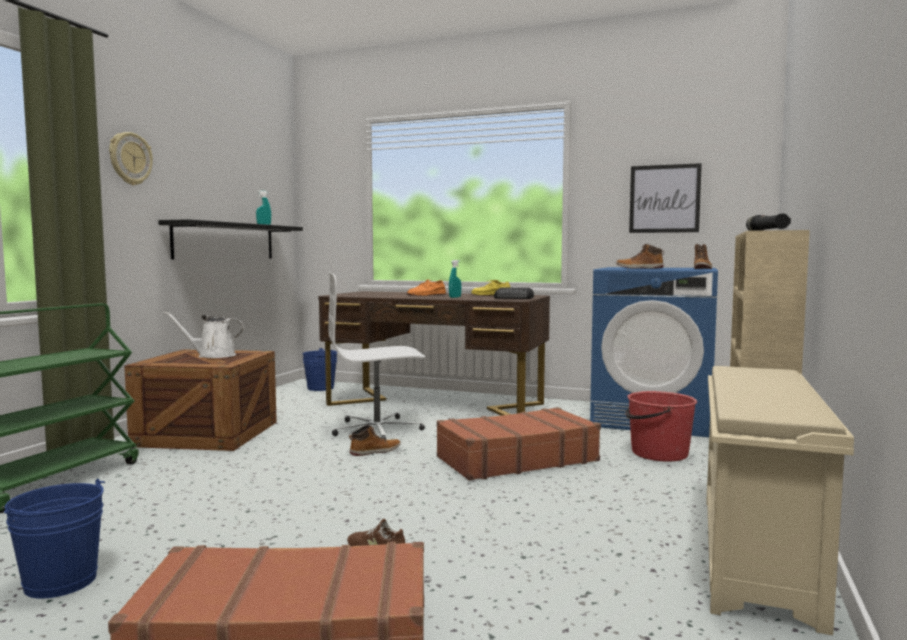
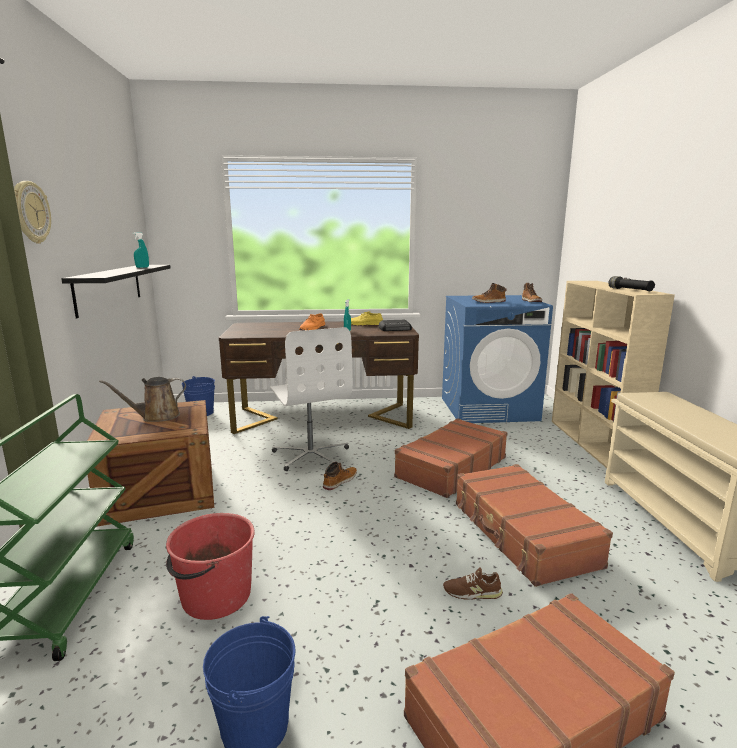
camera: 25 degrees left, 10 degrees up
(212, 356) = (156, 417): white watering can -> brown watering can
(377, 429) = (311, 455): white office chair -> white office chair turned 75 degrees counterclockwise
(511, 523) = (522, 534): none -> brown suitcase
(658, 453) = (529, 442): red bucket -> red bucket (215, 596)
(664, 199) = (487, 242): picture -> none

